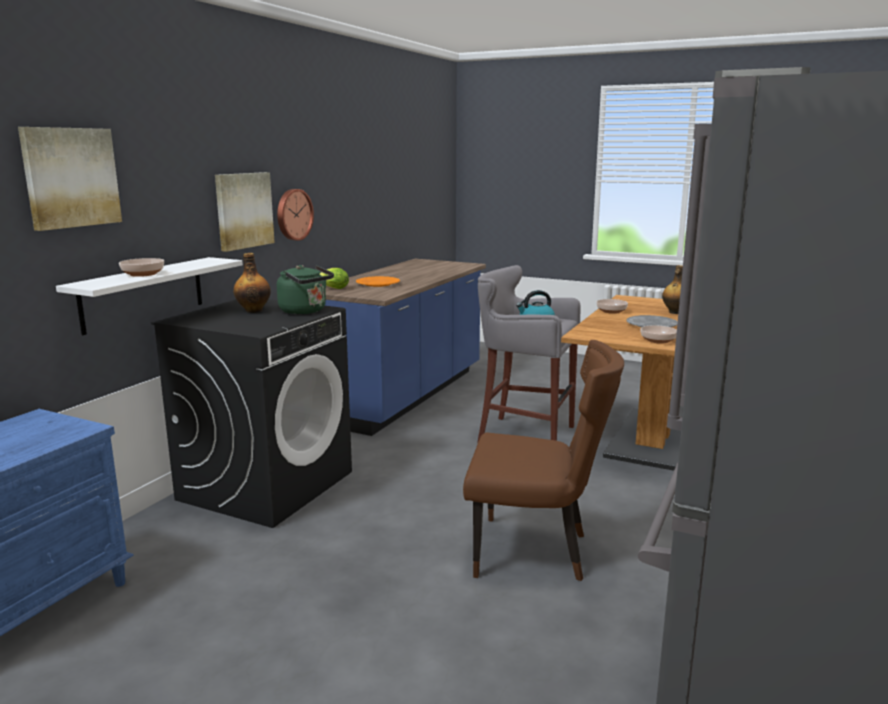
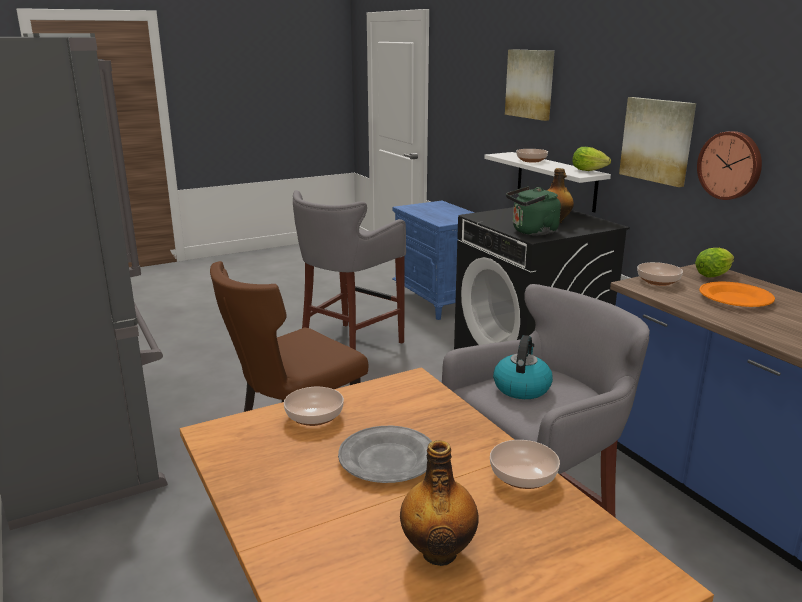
camera: 125 degrees right, 5 degrees up
(200, 260) = (591, 171): none -> lettuce
(284, 619) = (349, 346): none -> grey stool
(367, 294) = (658, 281): none -> bowl

